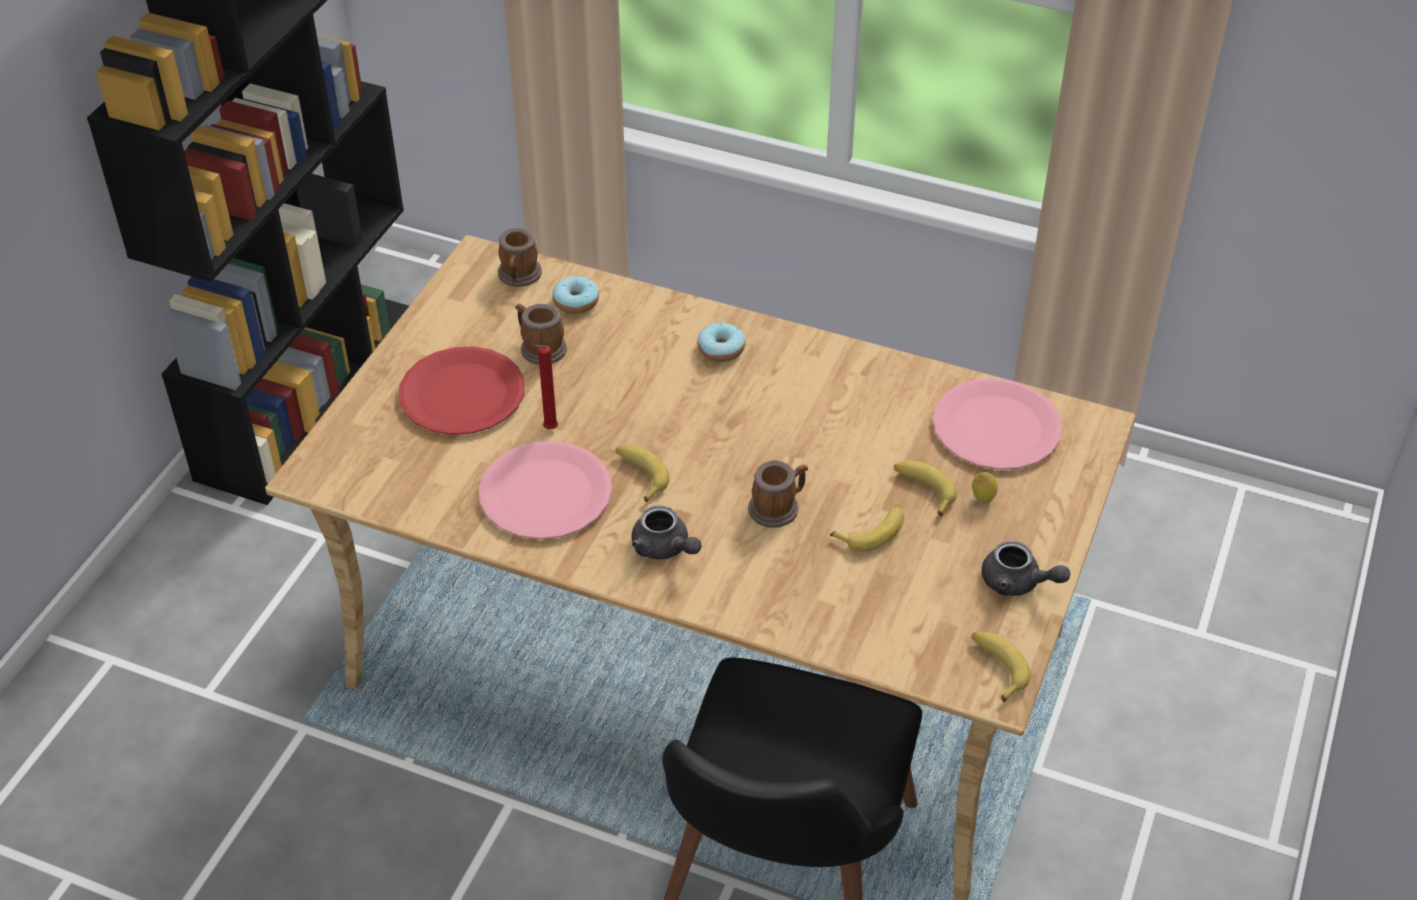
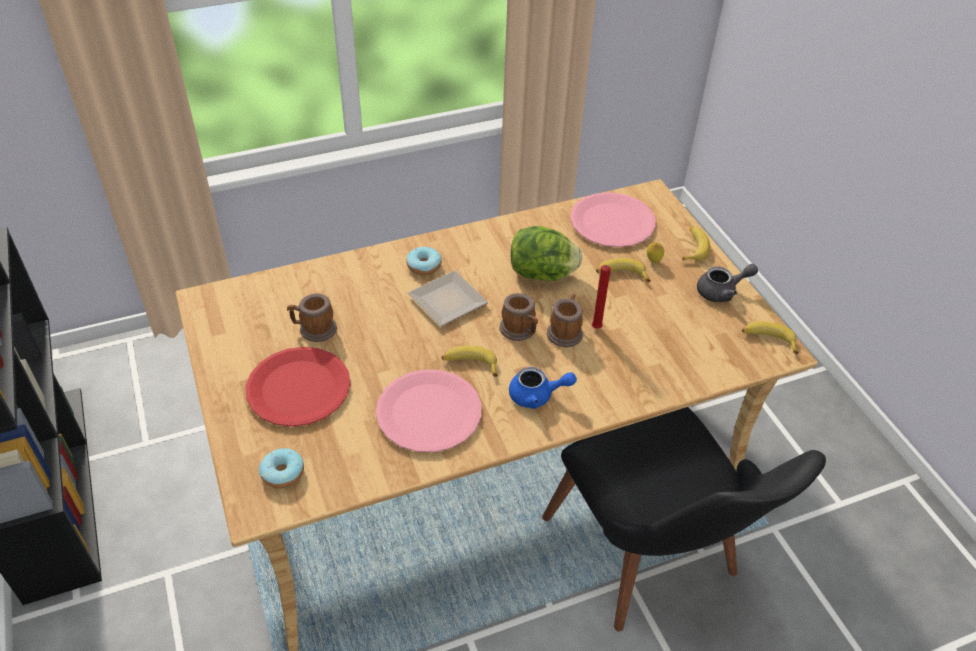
camera: 45 degrees left, 0 degrees up
(519, 277) = (246, 296): mug -> mug (520, 331)
(549, 429) = (382, 374): red candle -> red candle (596, 329)
(576, 302) = (303, 289): donut -> donut (283, 473)
(664, 548) = (537, 396): grey teapot -> blue teapot
(695, 402) = (447, 303): none -> plate
(834, 434) = (542, 274): none -> lettuce
(872, 532) = (626, 312): banana -> banana (693, 247)

